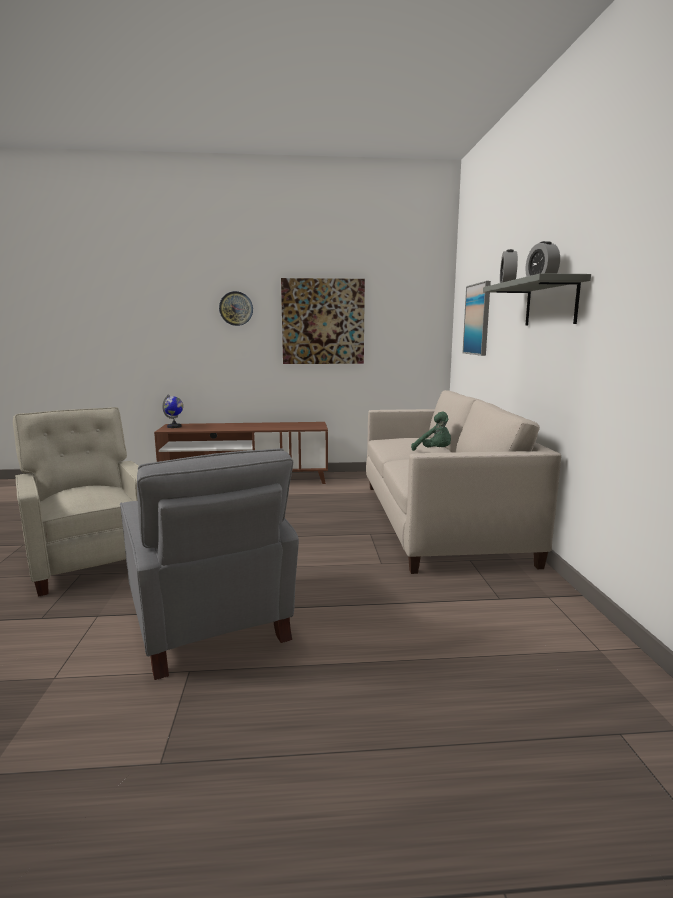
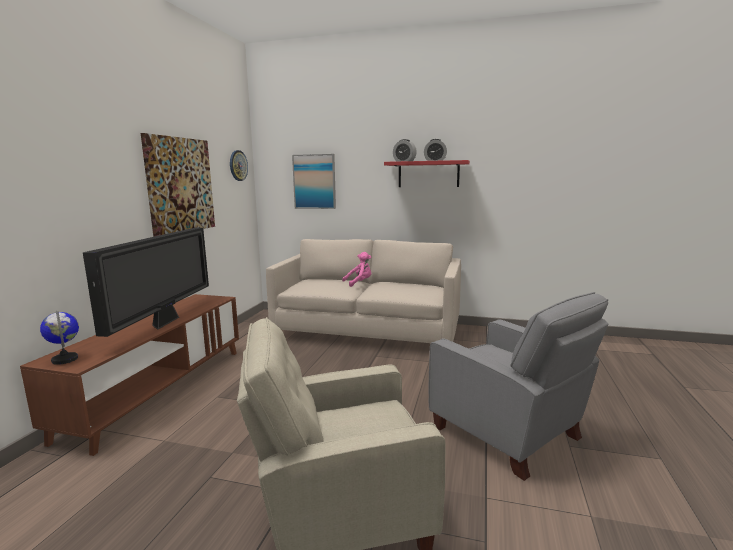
camera: 70 degrees left, 0 degrees up
(210, 626) = (509, 434): grey armchair -> grey armchair turned 60 degrees clockwise
(236, 308) = (97, 170): wall clock -> wall clock (238, 165)
(249, 427) = (165, 322): none -> television
(435, 451) = (359, 283): green plush toy -> pink plush toy
(551, 303) = (428, 174): grey shelf -> red shelf

